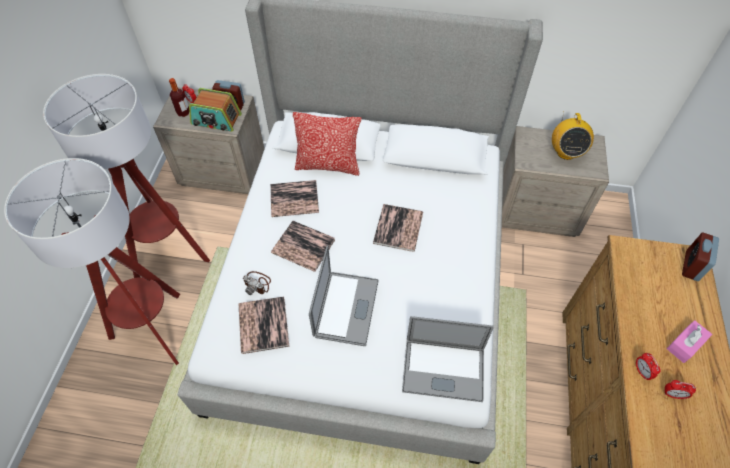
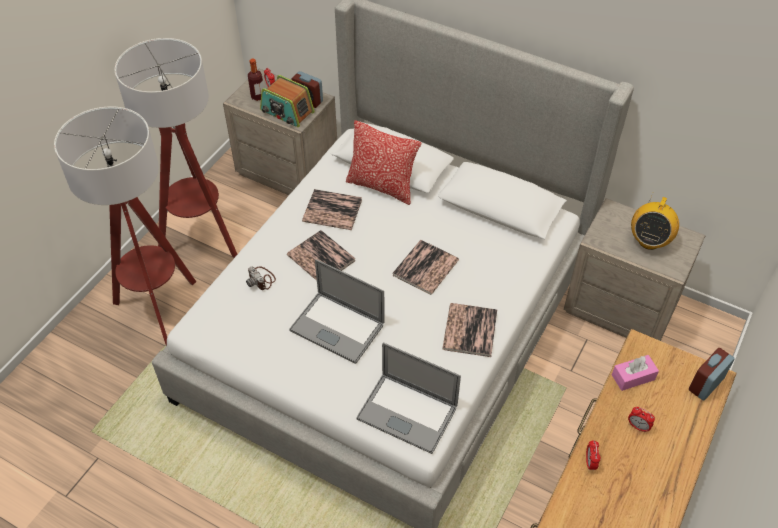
camera: 20 degrees right, 5 degrees down
(263, 325) = (251, 318): book -> book (470, 330)
(346, 308) = (337, 327): laptop -> laptop turned 90 degrees clockwise
(672, 394) = (610, 492): alarm clock -> alarm clock (638, 426)
(685, 344) = (652, 454): pink tissue box -> pink tissue box (633, 377)

